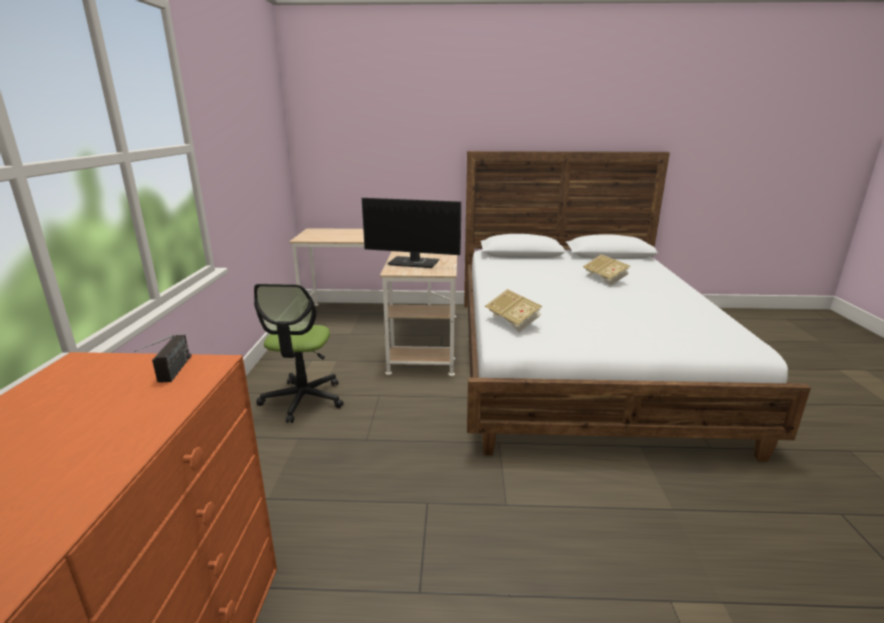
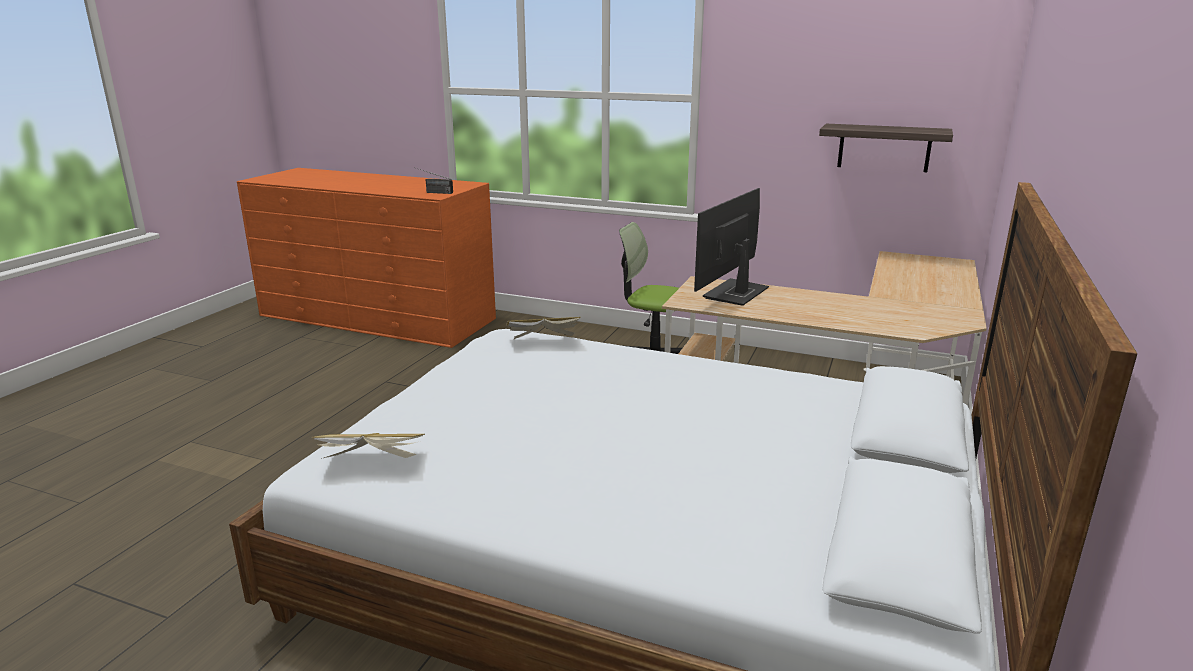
camera: 110 degrees right, 0 degrees up
(267, 170) = (884, 147): none -> shelf
(605, 279) = (678, 461): book -> book (372, 463)

